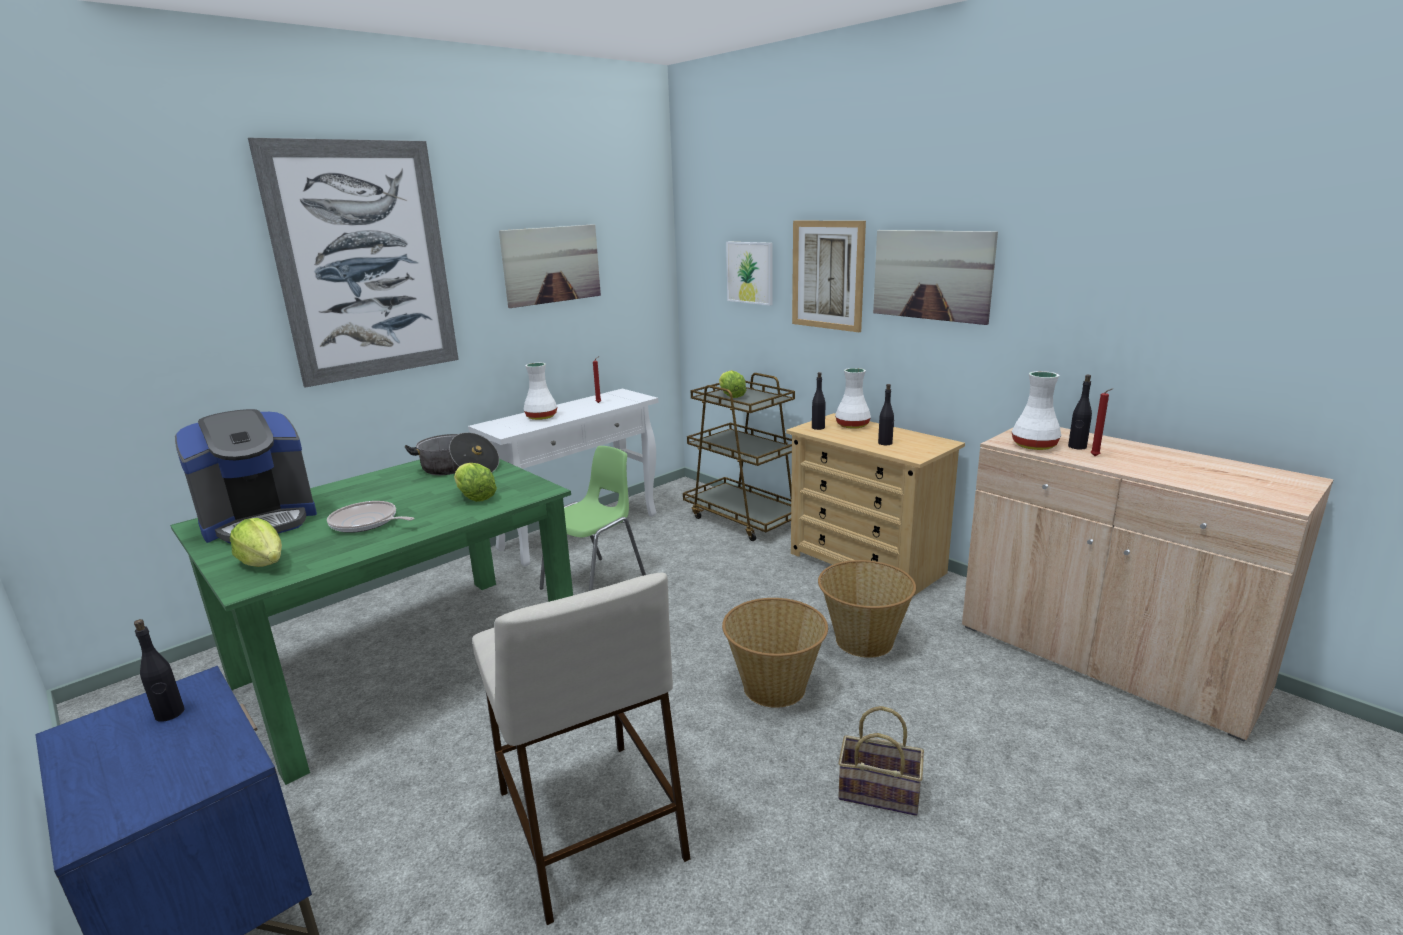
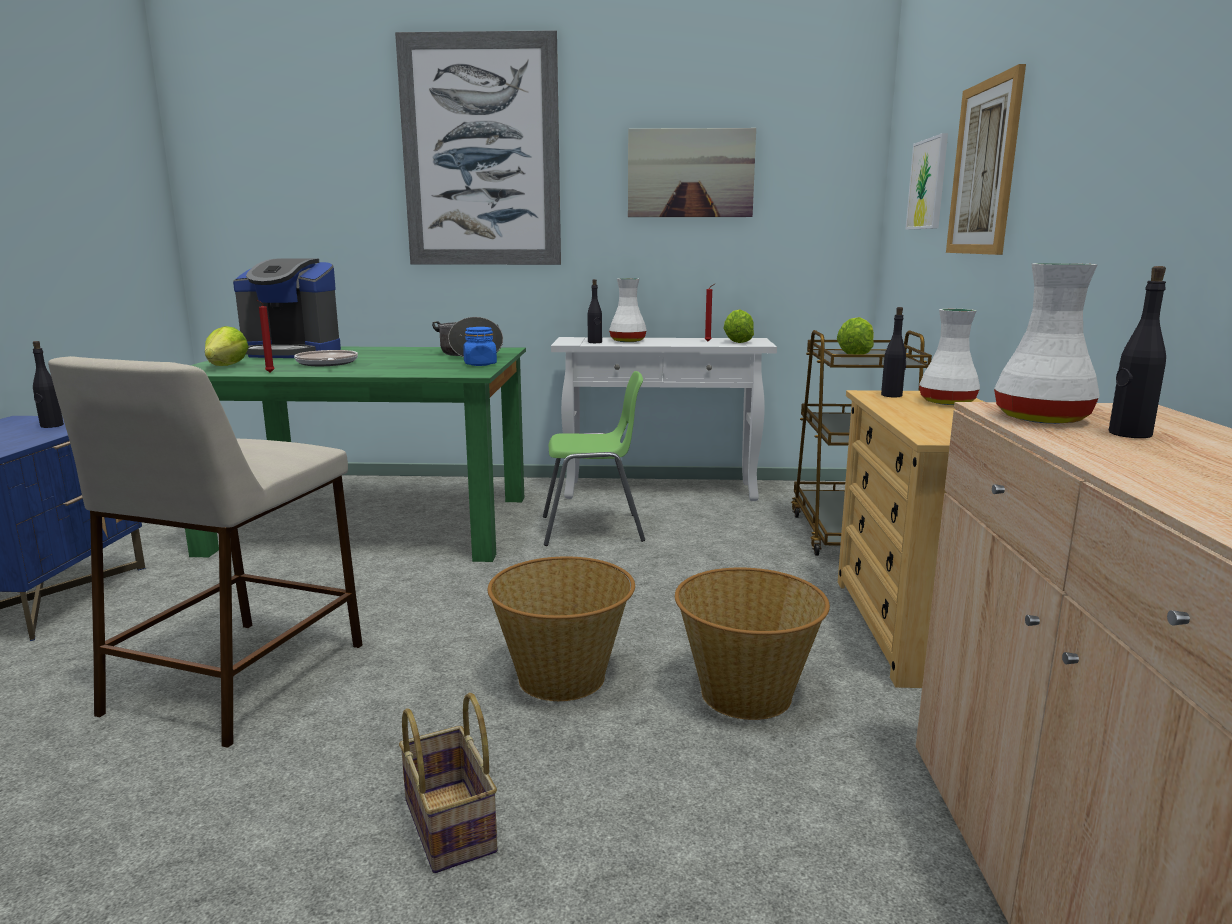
camera: 45 degrees right, 5 degrees down
(474, 497) = (422, 367): lettuce -> lettuce (737, 341)
(510, 478) = (480, 364): none -> blue jar
(885, 443) = (936, 421): black bottle -> black bottle (595, 342)
(931, 275) = (1079, 134): picture -> none
(1096, 456) = (1120, 447): red candle -> red candle (269, 373)

